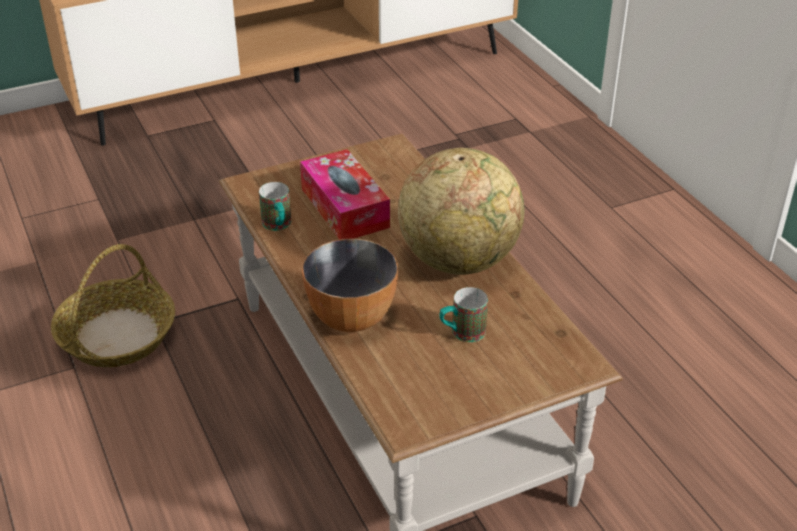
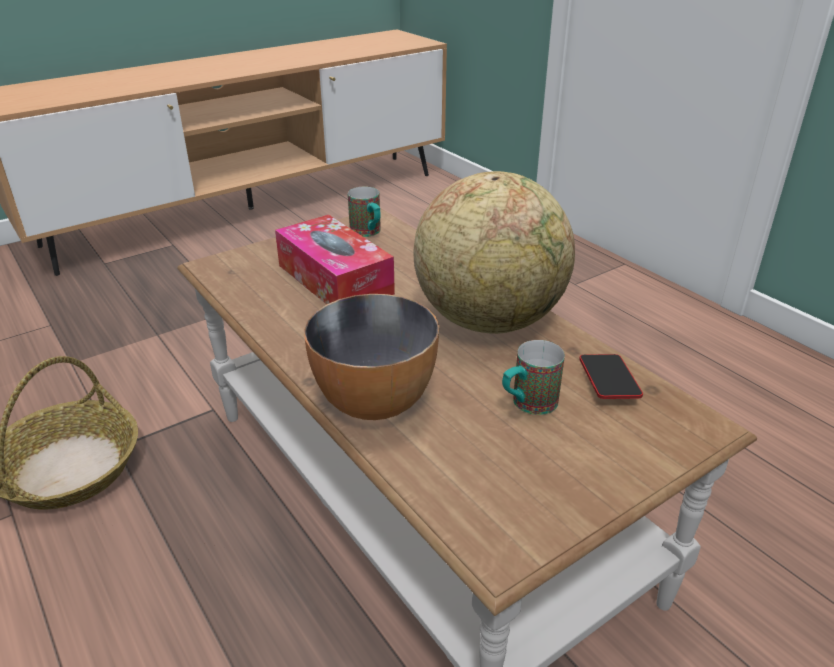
camera: 10 degrees left, 5 degrees down
(278, 226) = (256, 305): mug -> mug (368, 233)
(530, 322) = (608, 381): none -> phone

